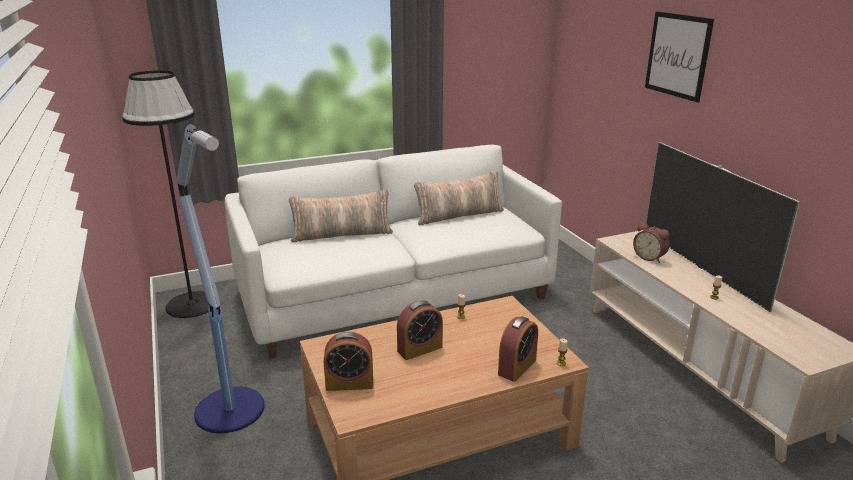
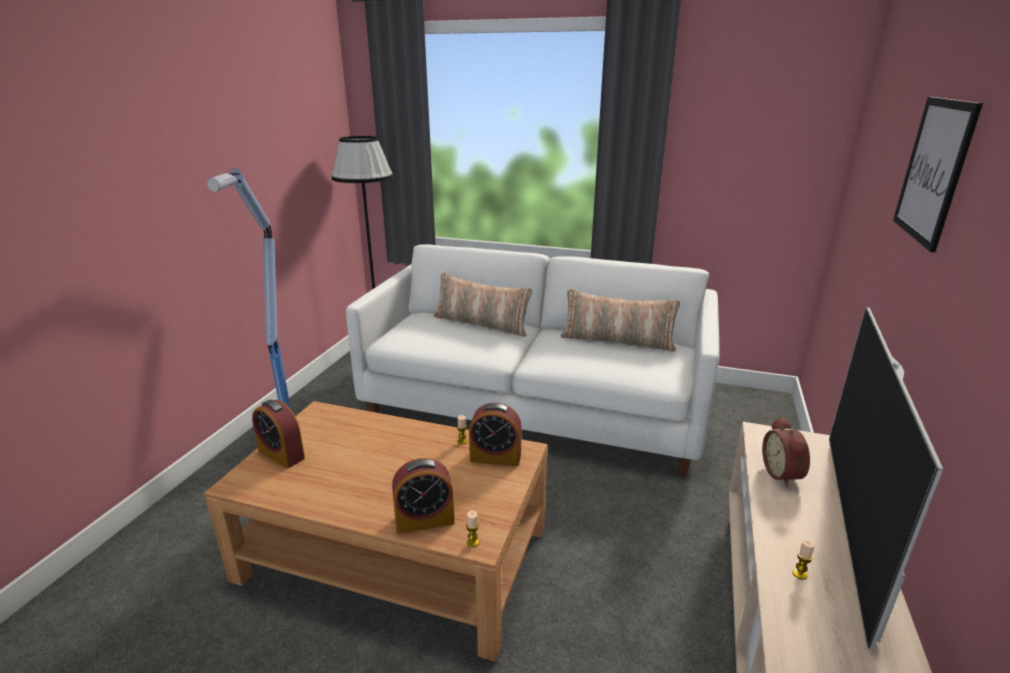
camera: 40 degrees right, 0 degrees up
(420, 349) = (378, 454): alarm clock -> alarm clock (495, 457)

